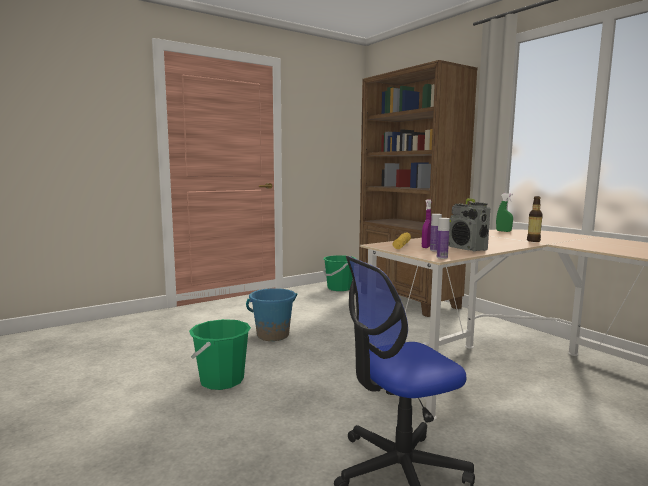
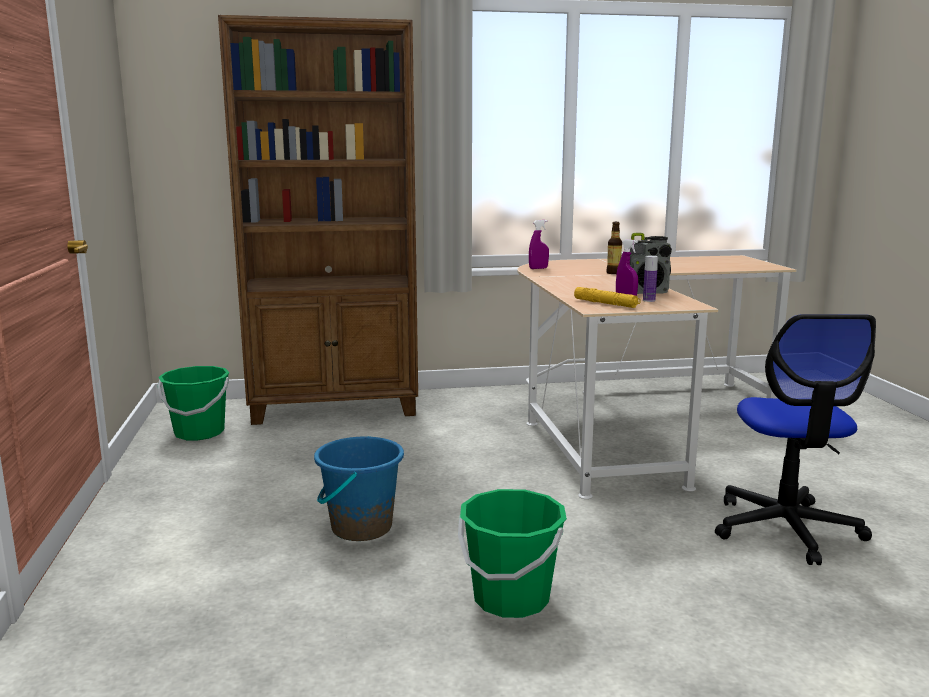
camera: 65 degrees left, 5 degrees up
(442, 257) = (694, 304): bottle -> none
(503, 231) = (538, 268): green spray bottle -> purple spray bottle

